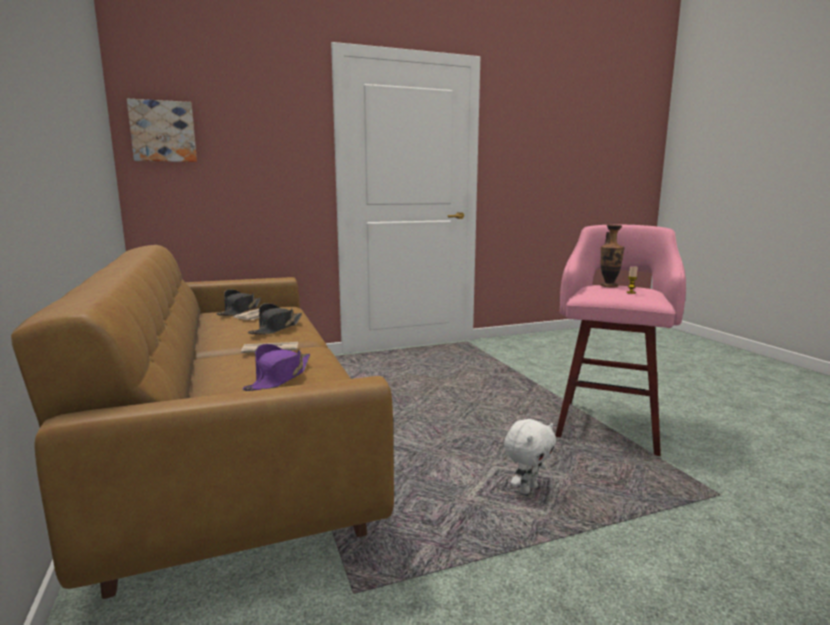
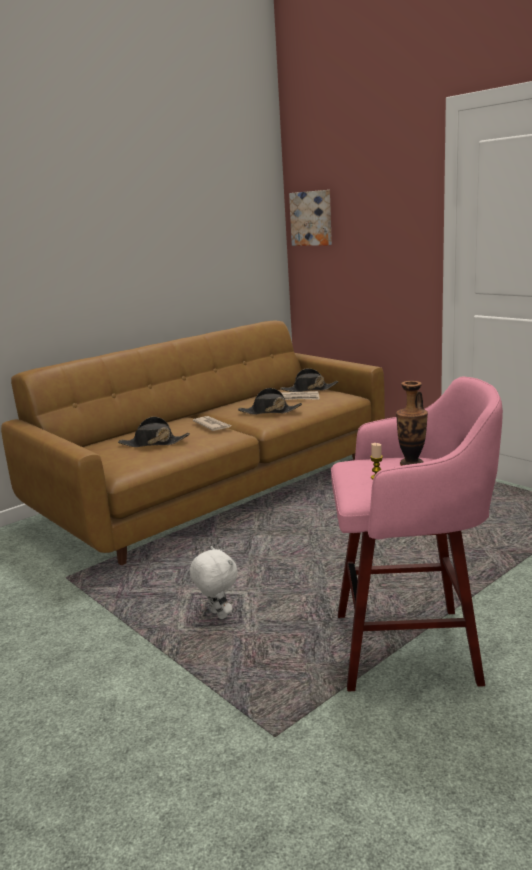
camera: 70 degrees right, 5 degrees up
(279, 378) = (154, 443): purple hat -> black hat
(527, 489) = (217, 615): white plush toy -> white plush toy turned 150 degrees counterclockwise

